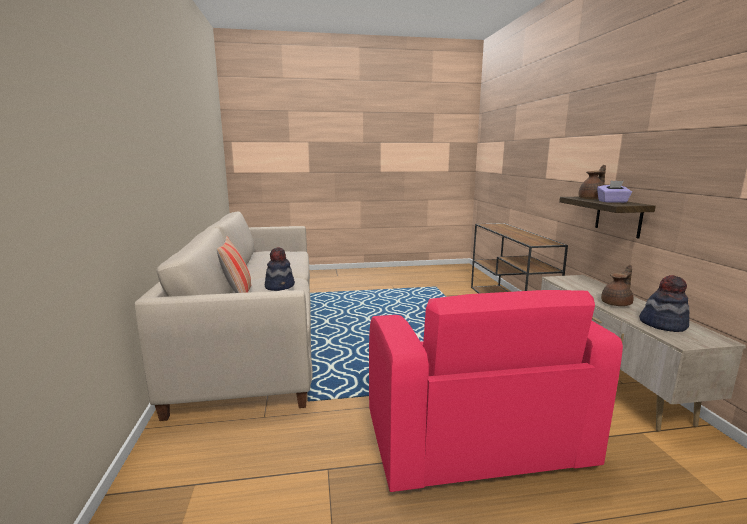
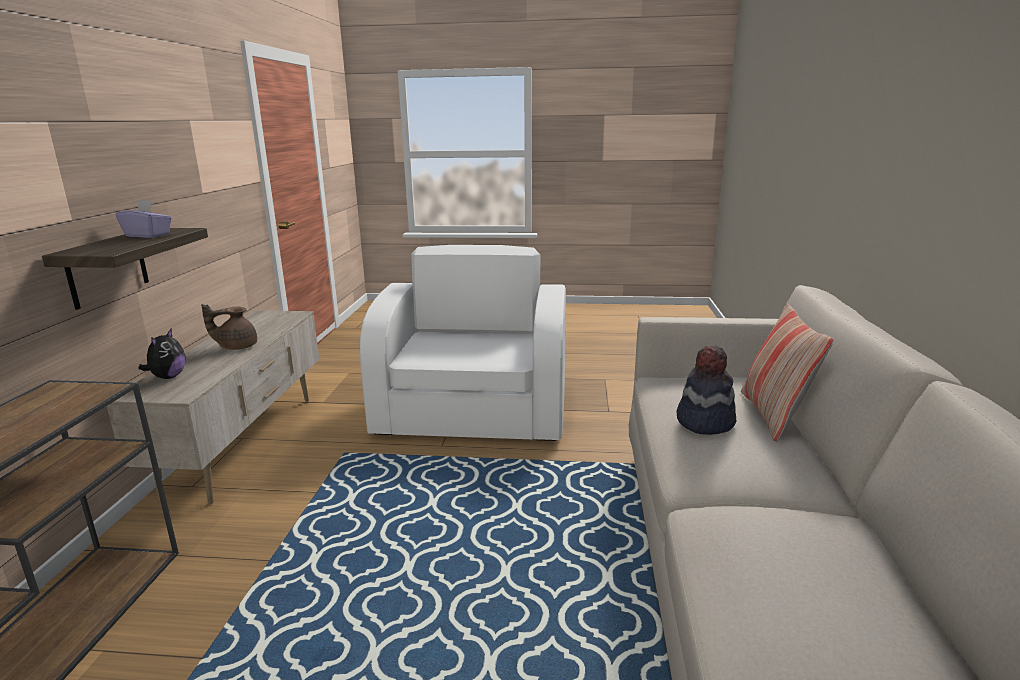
camera: 165 degrees left, 5 degrees up
(472, 439) = (474, 414): pink armchair -> white armchair
(591, 284) = (168, 377): none -> plush toy
(592, 199) = (121, 244): brown teapot -> none
(663, 324) = (265, 325): hat -> none

